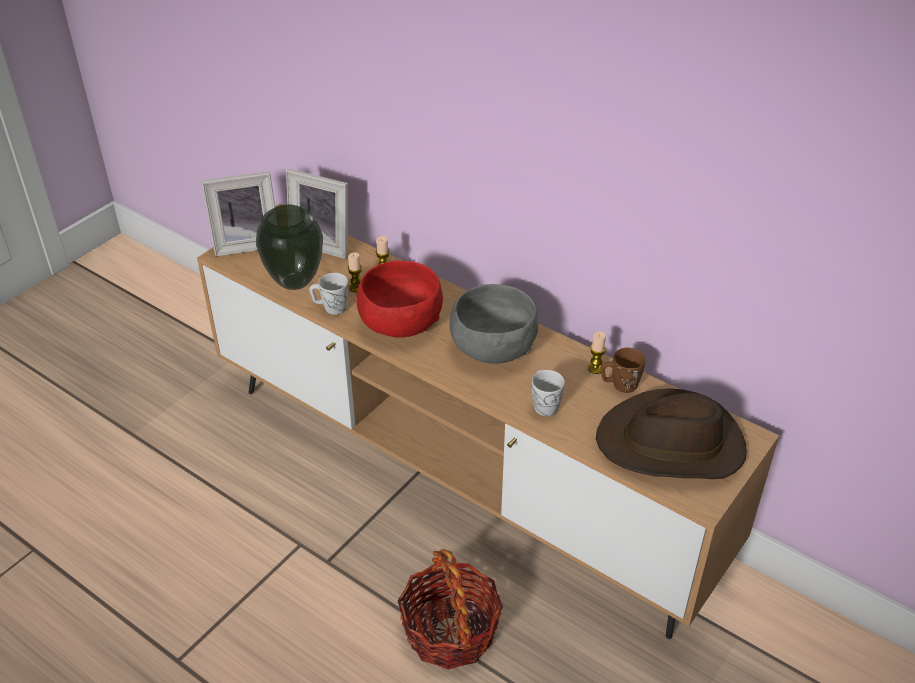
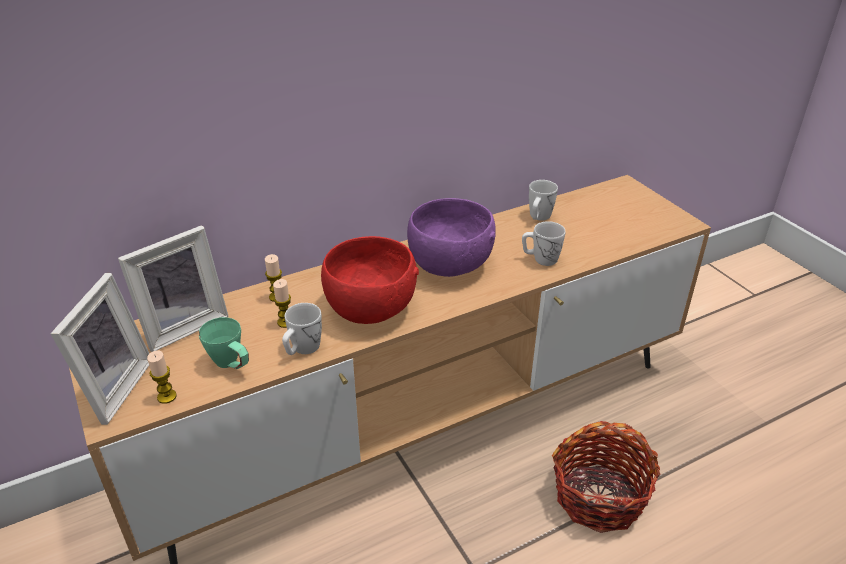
camera: 65 degrees left, 5 degrees down
(295, 282) = (232, 365): vase -> green mug
(492, 349) = (449, 264): grey bowl -> purple bowl
(595, 368) = (512, 222): candle -> candle (167, 396)
(619, 385) = (538, 217): brown mug -> white mug
(671, 444) = (618, 216): brown hat -> none

